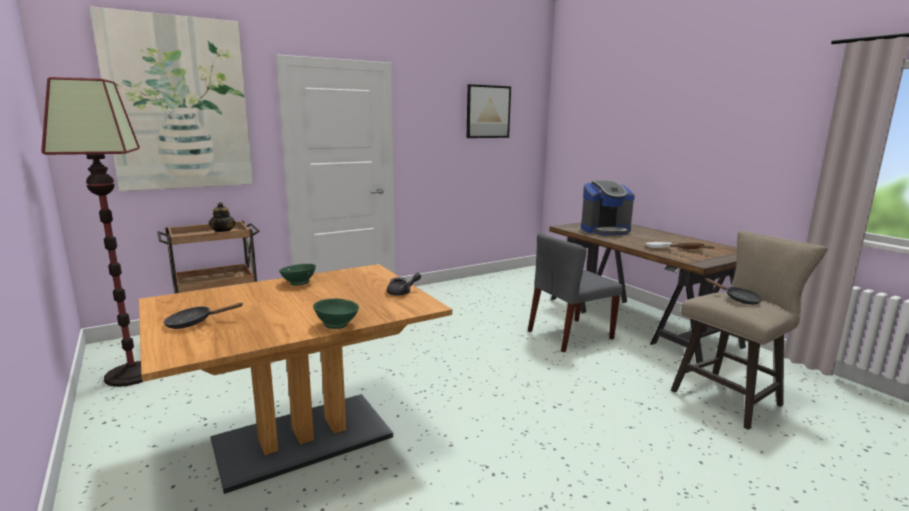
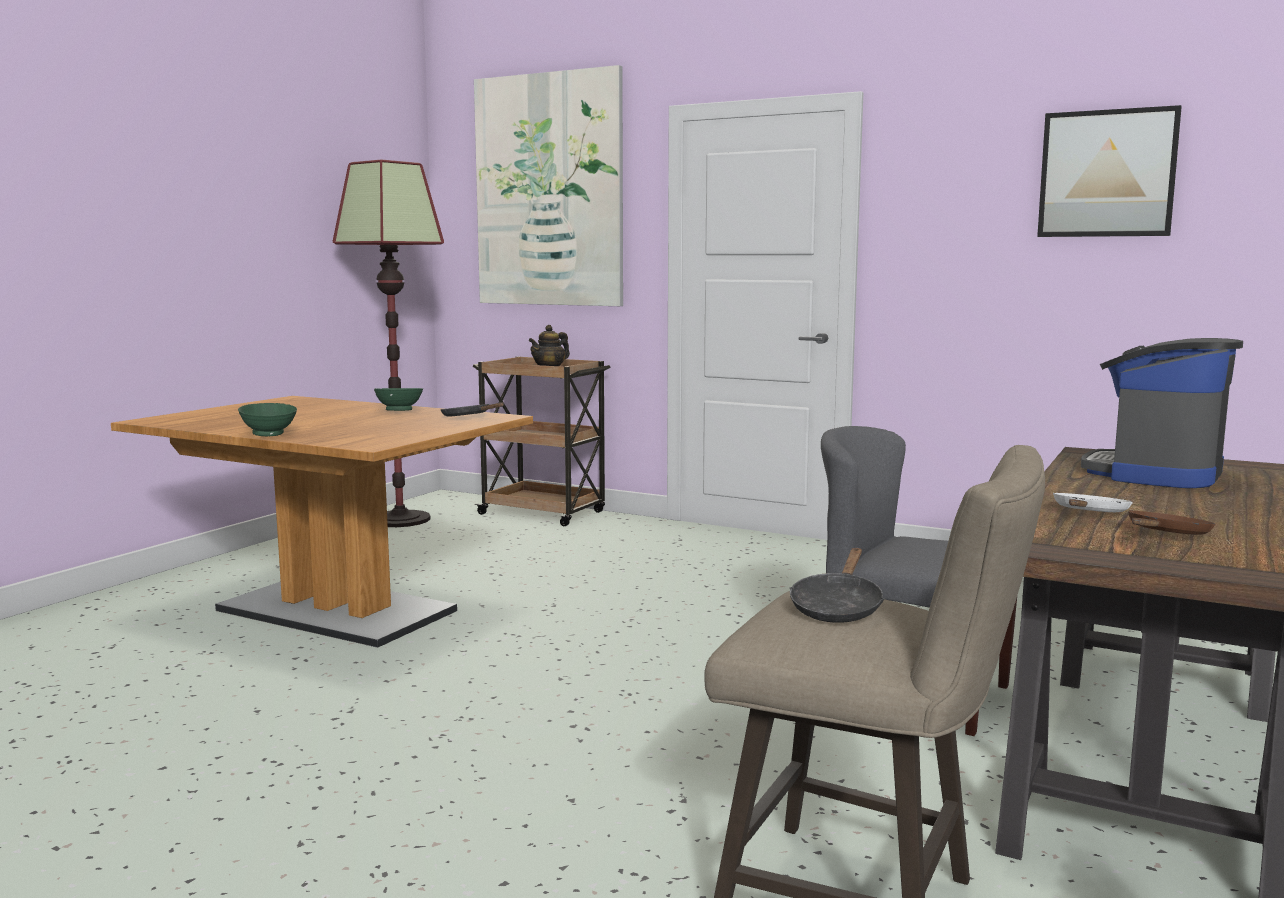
camera: 60 degrees right, 5 degrees down
(194, 323) = (237, 412): black frying pan -> black frying pan (469, 417)
(402, 292) = (414, 434): grey teapot -> none
(605, 230) = (1155, 473): coffee machine -> coffee machine turned 75 degrees clockwise

